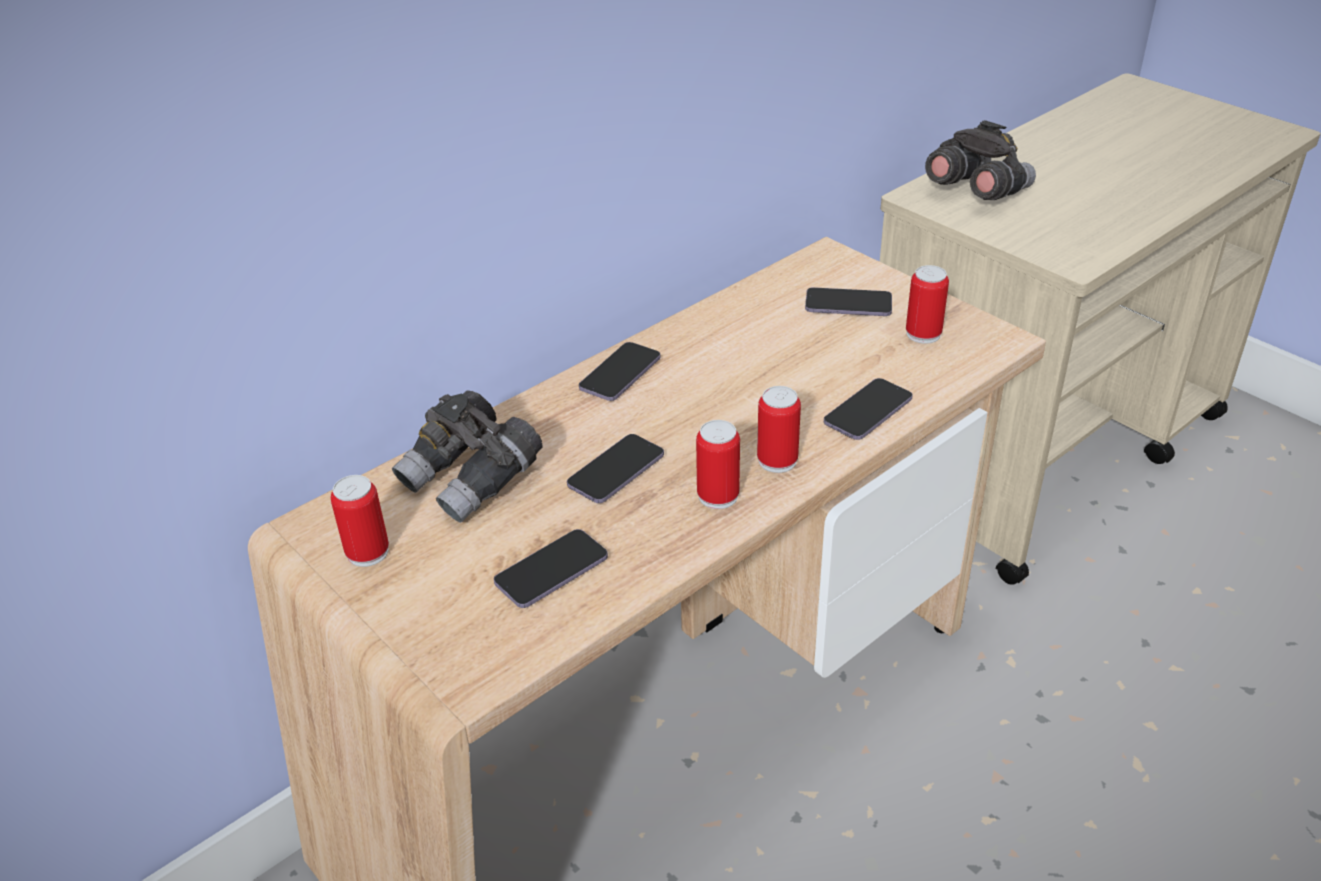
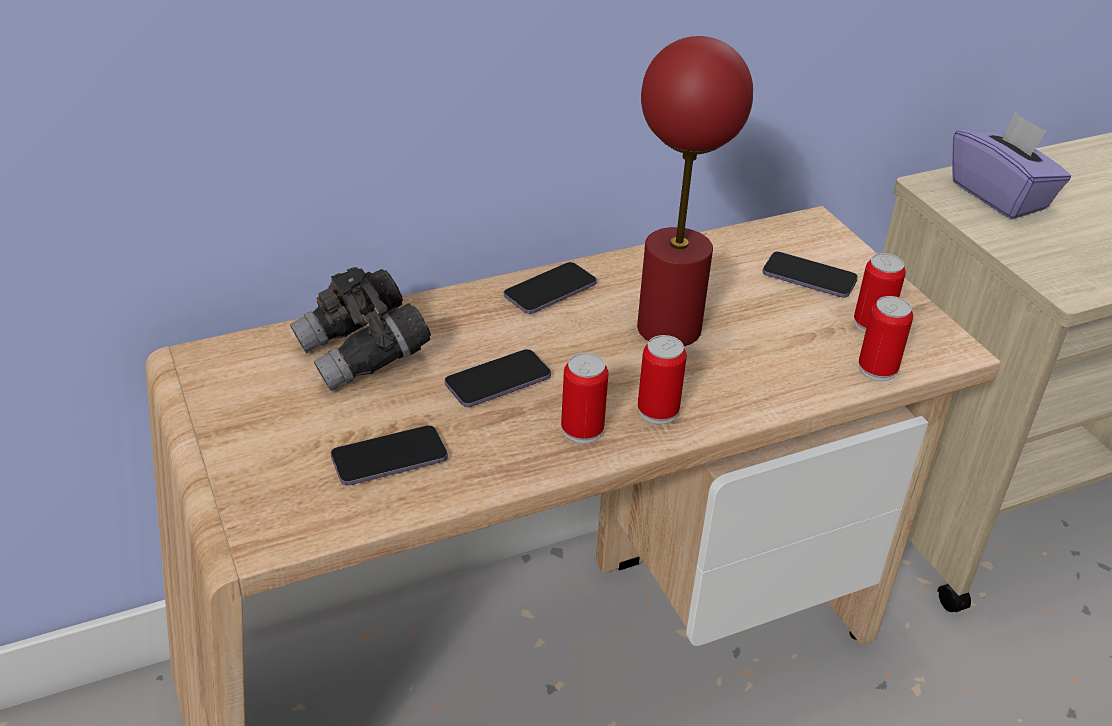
camera: 15 degrees right, 0 degrees up
(367, 552) = (237, 396): can -> can (877, 369)
(748, 382) = (669, 329): none -> red table lamp
(868, 411) = (774, 387): phone -> none
(976, 193) = (999, 196): grey binoculars -> purple tissue box

